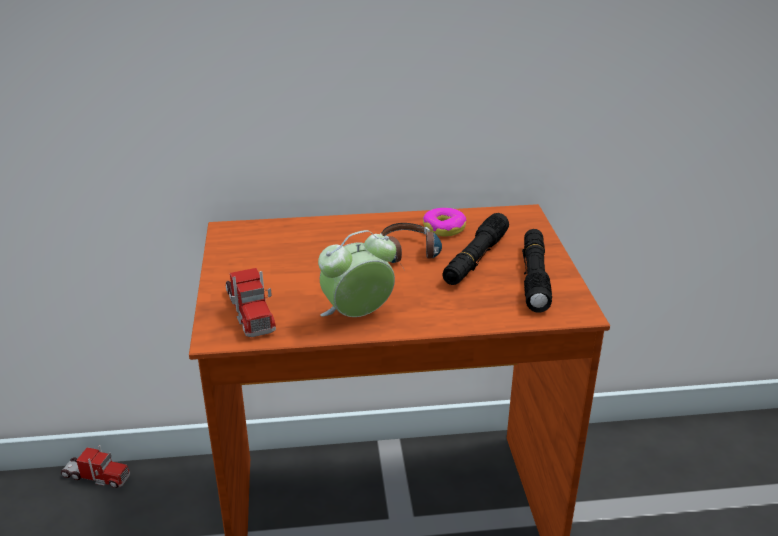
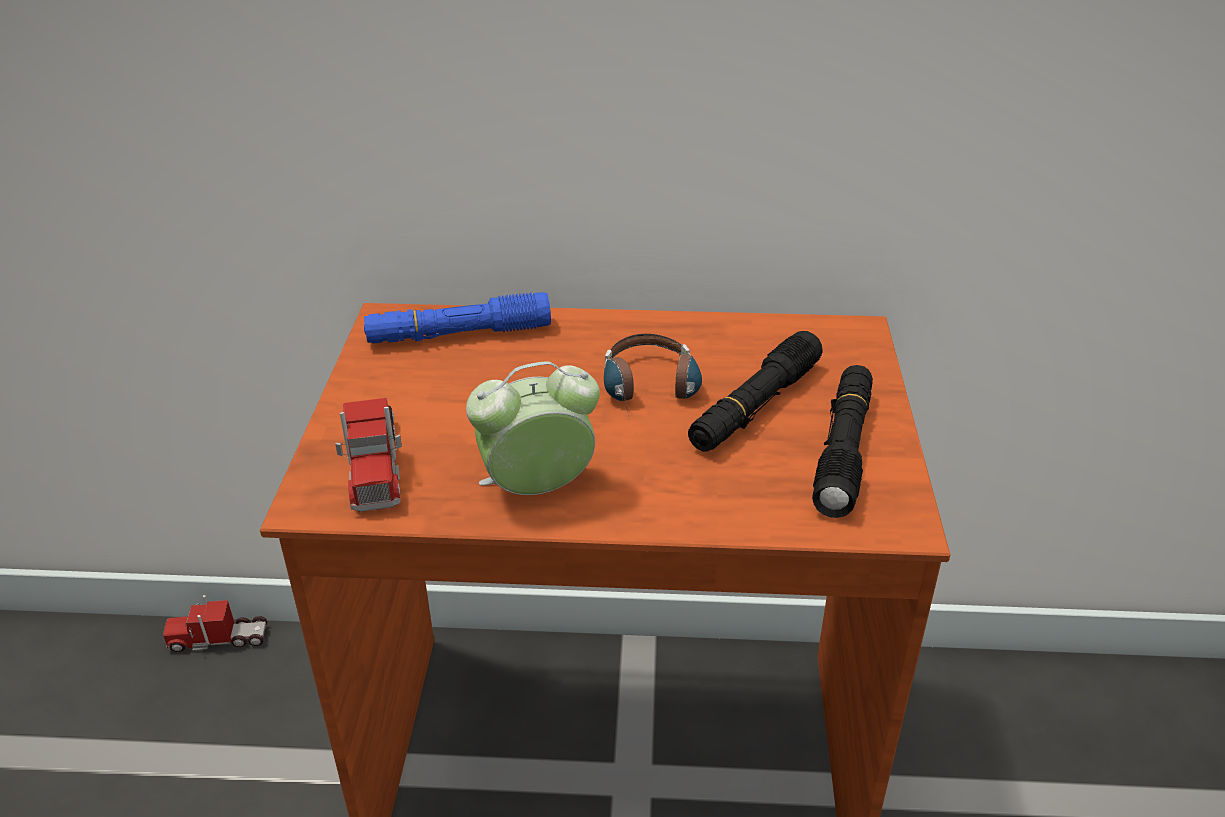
camera: 10 degrees right, 5 degrees up
(96, 476) = (218, 639): toy truck -> toy truck turned 150 degrees clockwise
(278, 235) = (459, 334): none -> blue flashlight
(444, 228) = (720, 346): donut -> none

